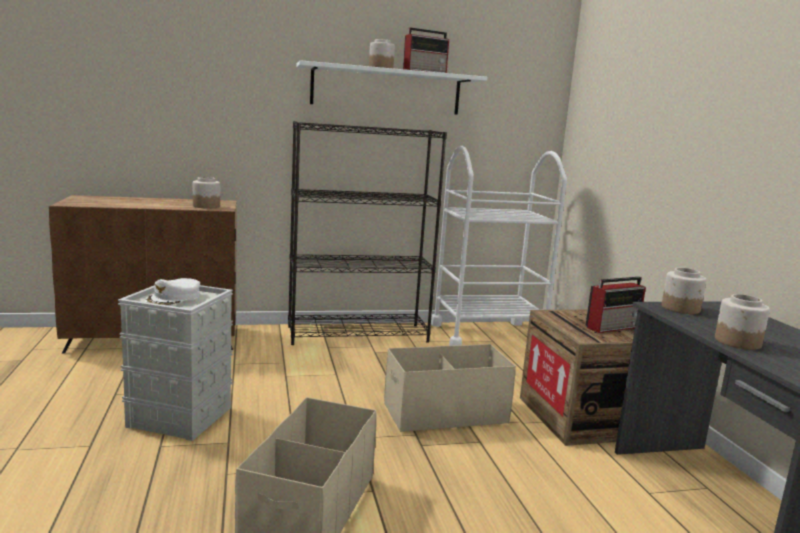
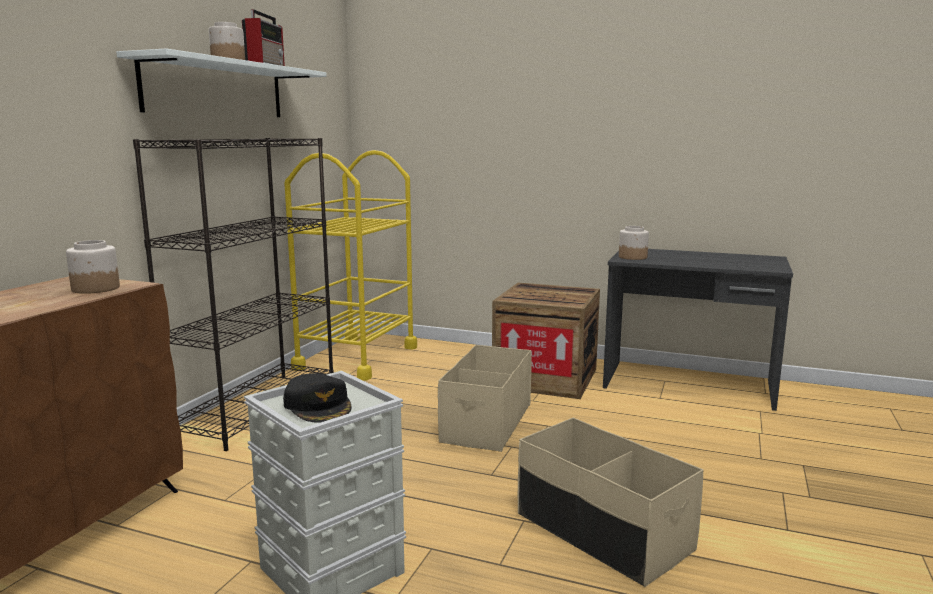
camera: 55 degrees left, 0 degrees up
(174, 298) = (318, 406): white cap -> black cap
(487, 335) = (357, 358): white cart -> yellow cart
(613, 327) = (557, 292): radio -> none
(738, 342) = (708, 264): jar -> none

